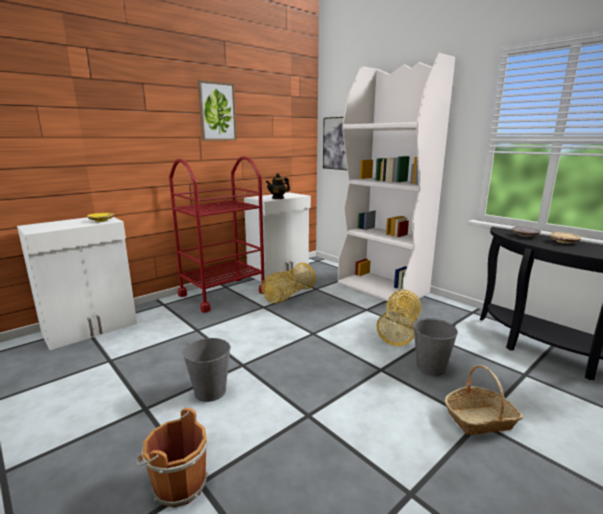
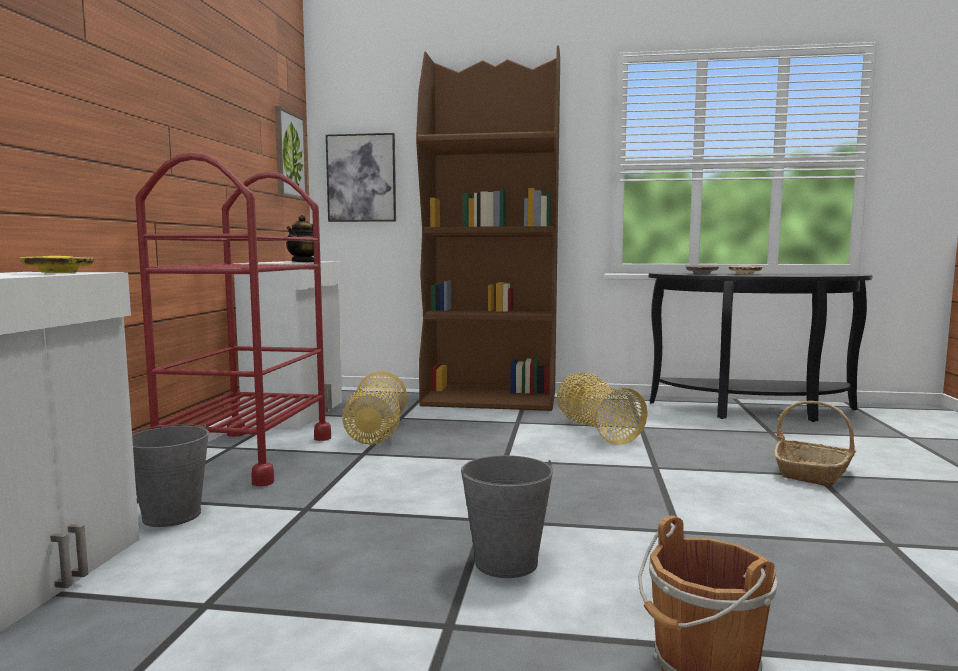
camera: 40 degrees left, 10 degrees down
(217, 111) = (194, 83): picture -> picture (289, 155)
(383, 288) = (491, 399): white bookcase -> brown bookcase
(431, 367) = (694, 450): grey bucket -> grey bucket (172, 516)

